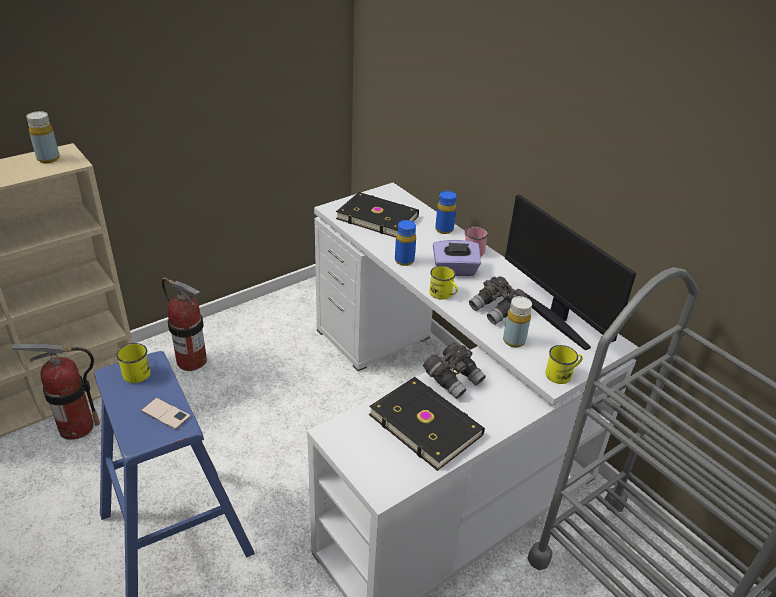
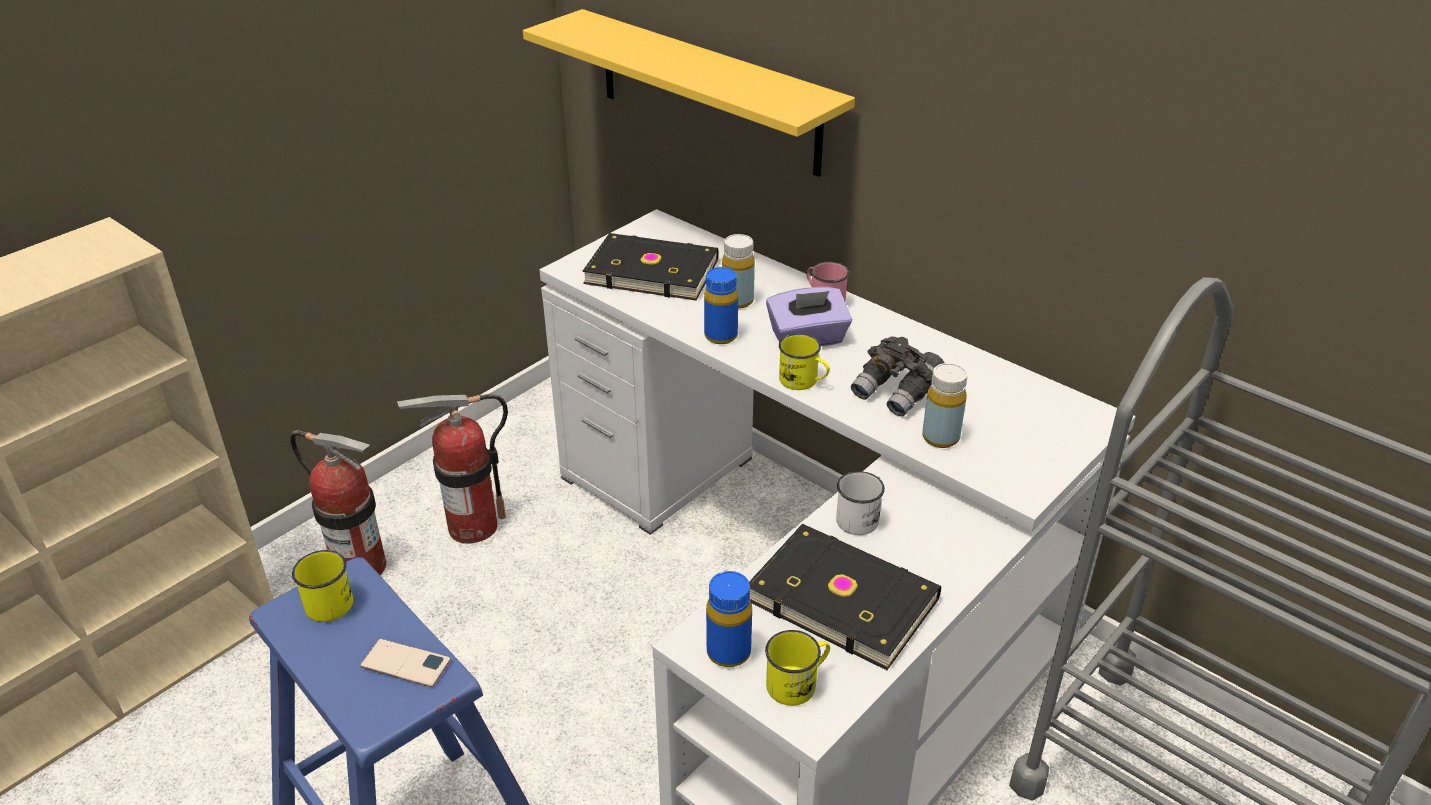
camera: 10 degrees left, 0 degrees up
(48, 159) = (75, 251): yellow bottle -> yellow bottle (737, 301)
(76, 427) = (185, 721): fire extinguisher -> fire extinguisher (472, 526)
(426, 117) = (708, 92): none -> yellow shelf
(444, 229) = (767, 275): blue bottle -> blue bottle (728, 652)
(453, 379) = (861, 517): grey binoculars -> white mug
(554, 318) = (989, 391): monitor -> none
(562, 374) = (1033, 478): yellow mug -> yellow mug (798, 683)

